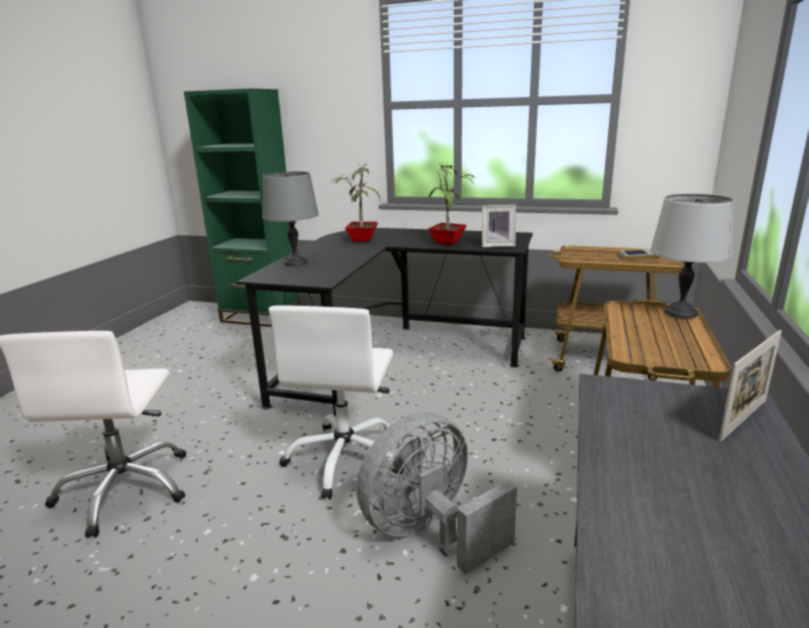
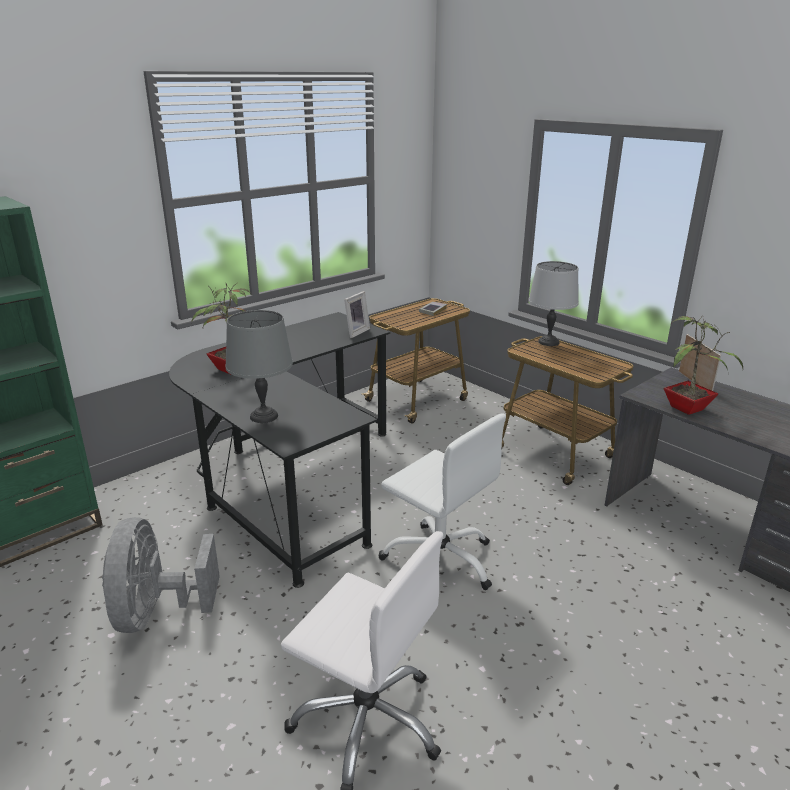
camera: 60 degrees left, 5 degrees up
(430, 532) = (559, 553): grey fan -> grey fan (157, 612)
(449, 242) = (314, 343): potted plant -> potted plant (688, 408)

